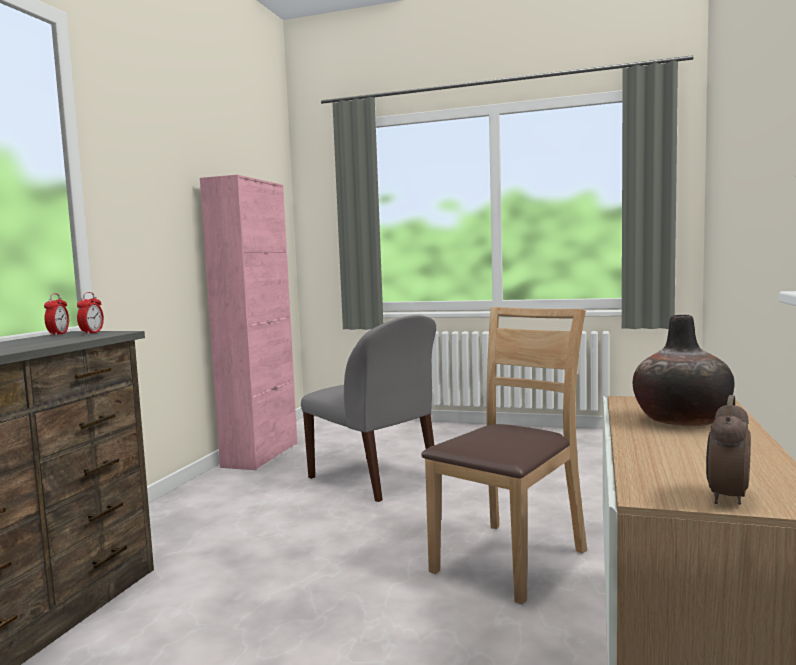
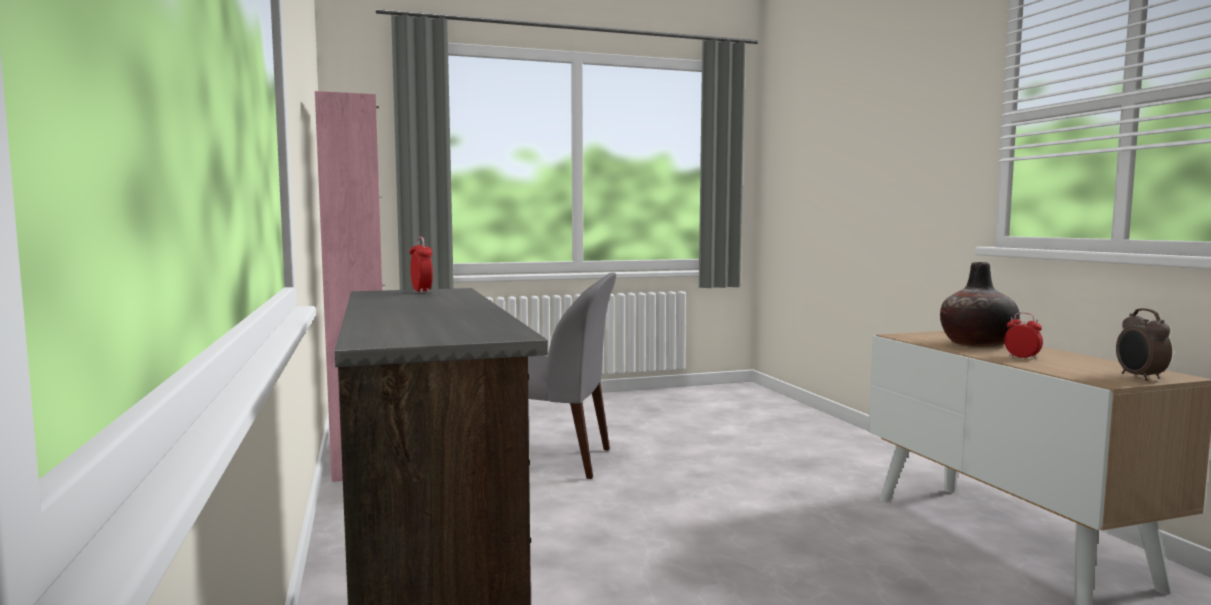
camera: 35 degrees left, 0 degrees up
(58, 334) = (377, 294): alarm clock -> alarm clock (1022, 357)
(509, 559) = (783, 498): brown chair -> none

